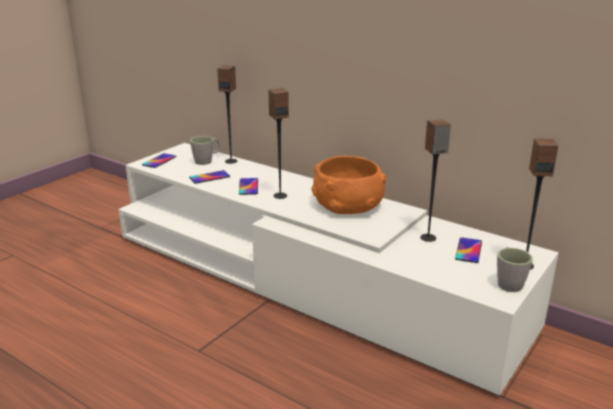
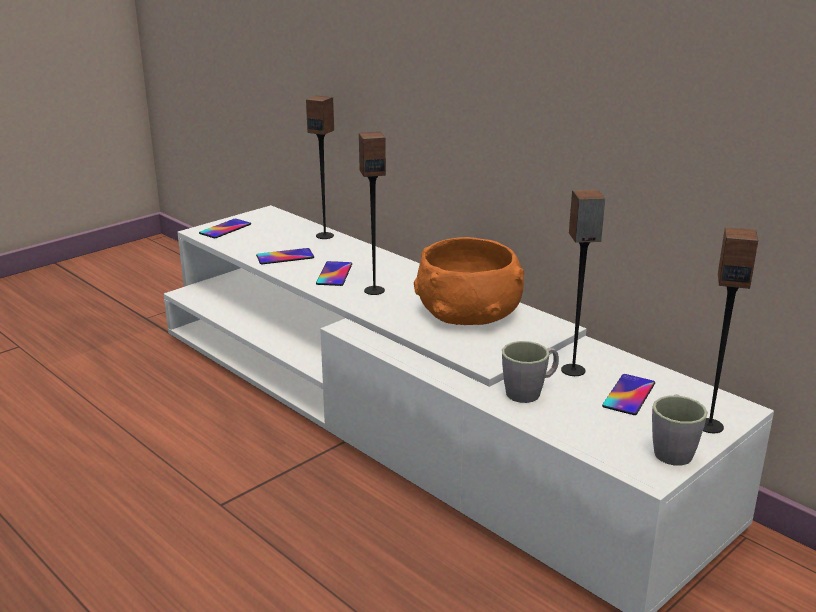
camera: 10 degrees right, 0 degrees up
(207, 160) = (291, 233): grey mug -> grey mug (530, 392)

